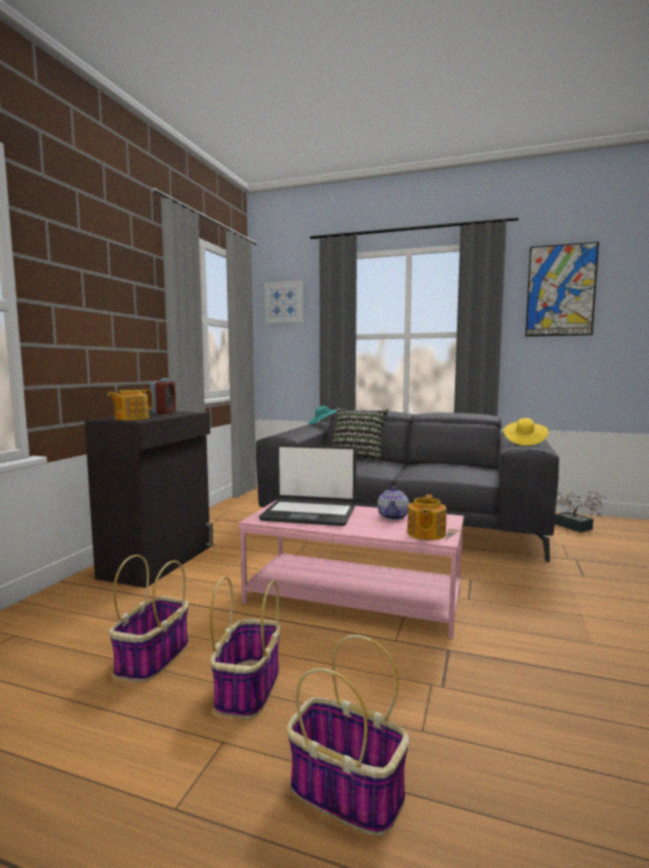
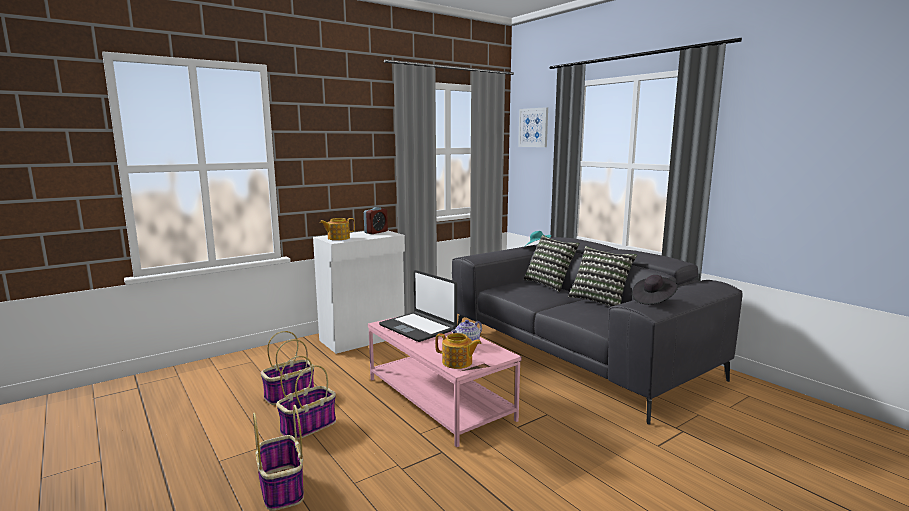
camera: 35 degrees right, 5 degrees up
(159, 561) = (363, 338): black cabinet -> white cabinet
(425, 534) = (457, 362): teapot -> teapot turned 120 degrees counterclockwise
(428, 462) = (600, 300): none -> pillow
(524, 442) = (653, 300): yellow hat -> black hat
(560, 290) = (793, 123): picture -> none
(576, 528) = (755, 404): potted plant -> none

